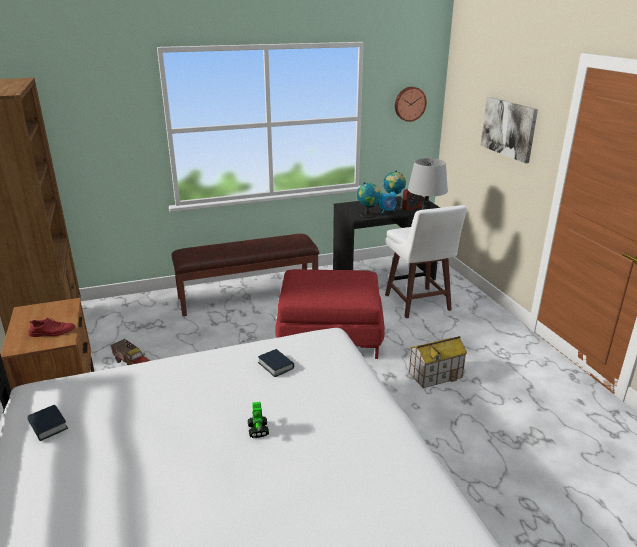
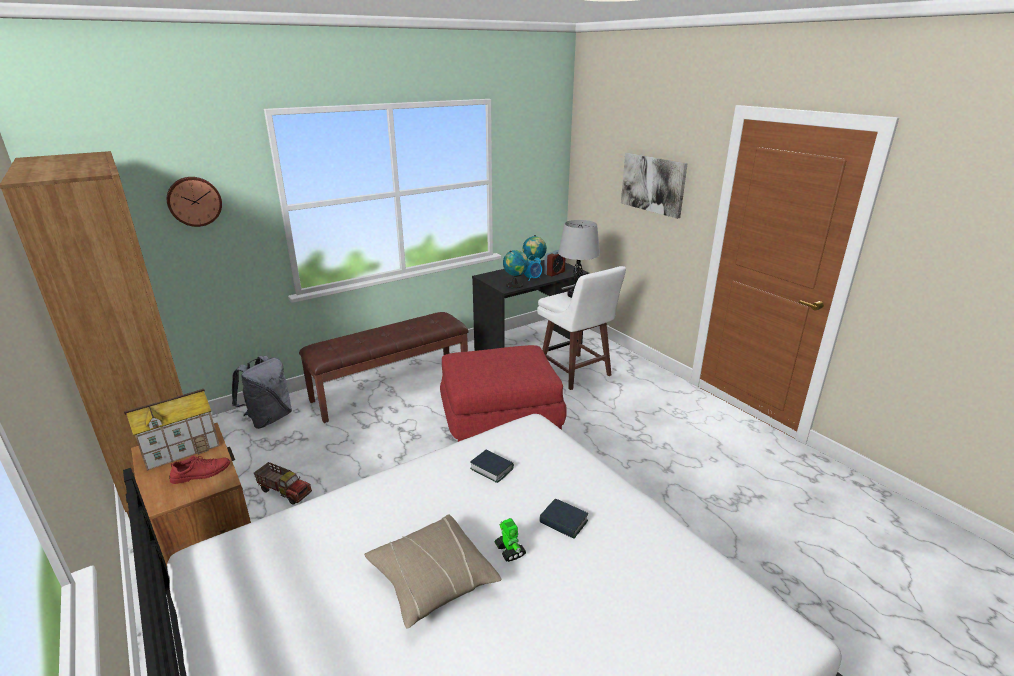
camera: 15 degrees left, 0 degrees up
(48, 426) = (246, 600): book -> book (563, 522)
(141, 307) = (268, 418): none -> grey backpack
(186, 439) = (432, 580): none -> beige pillow
(409, 103) = (538, 163): wall clock -> wall clock (194, 201)
(435, 375) = (625, 447): toy house -> toy house (181, 448)

